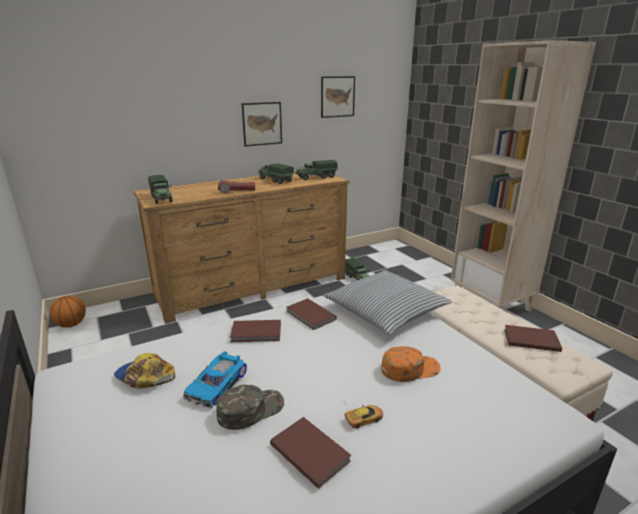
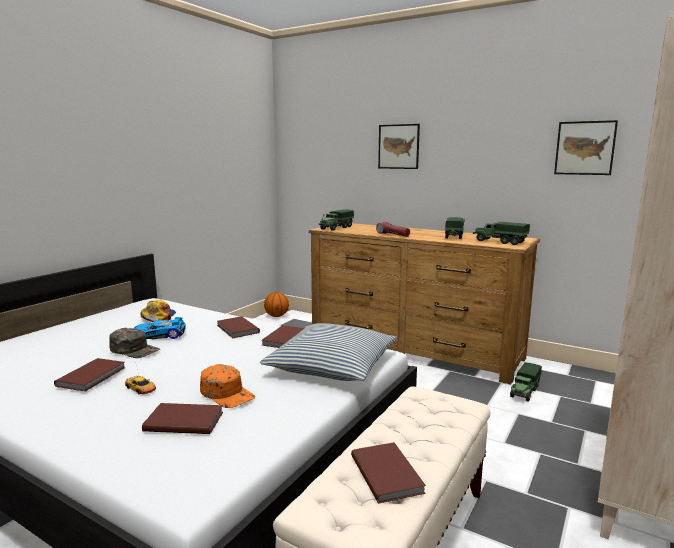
camera: 60 degrees right, 10 degrees down
(262, 124) = (472, 175): picture -> picture (398, 146)
(450, 401) = (184, 420): none -> brown book

